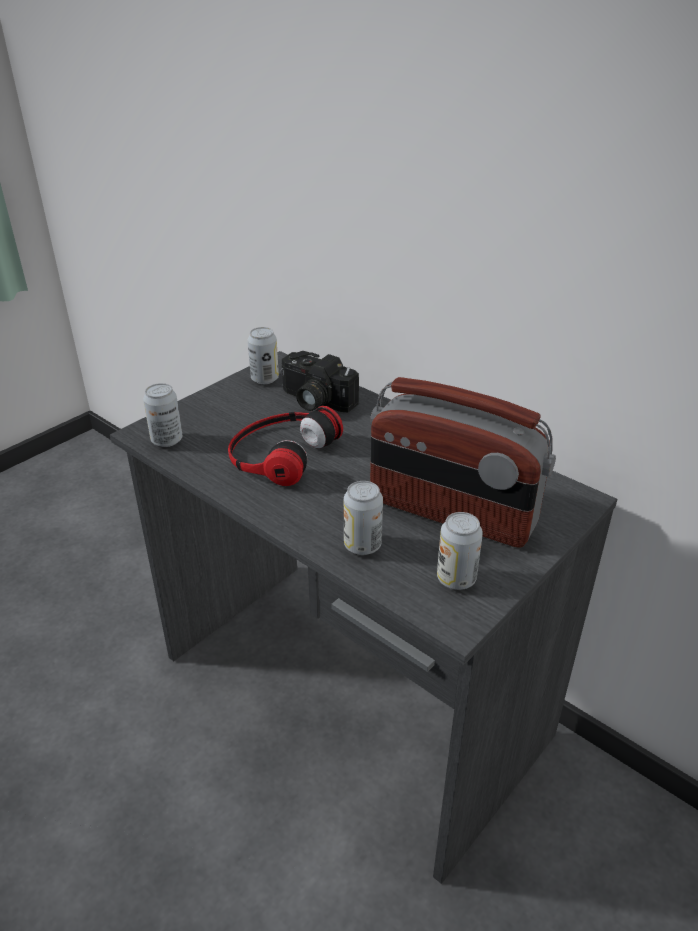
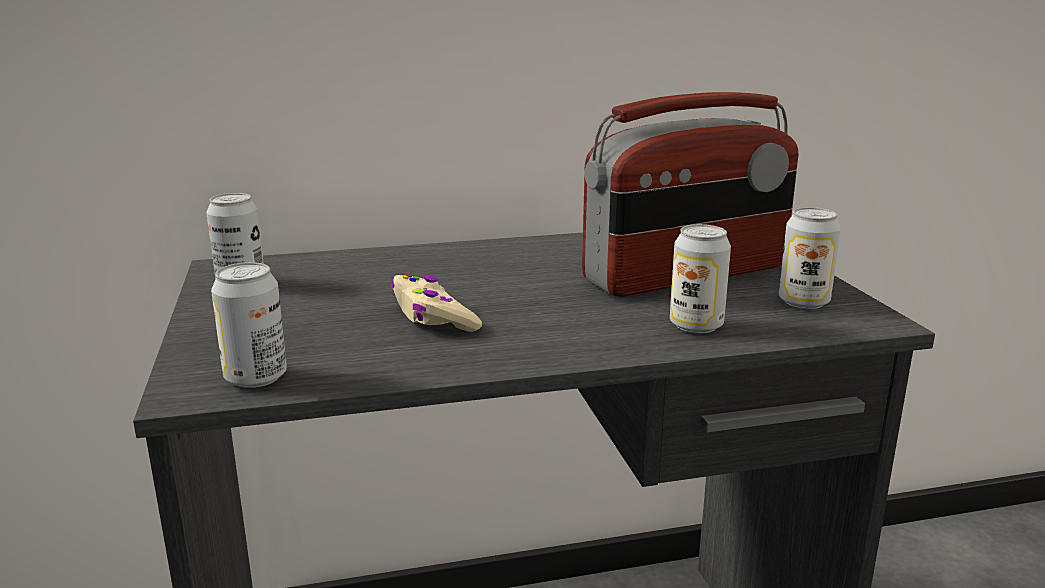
camera: 55 degrees left, 15 degrees down
(280, 452) = (433, 317): headphones -> beige game controller
(314, 401) = (353, 272): camera -> none

